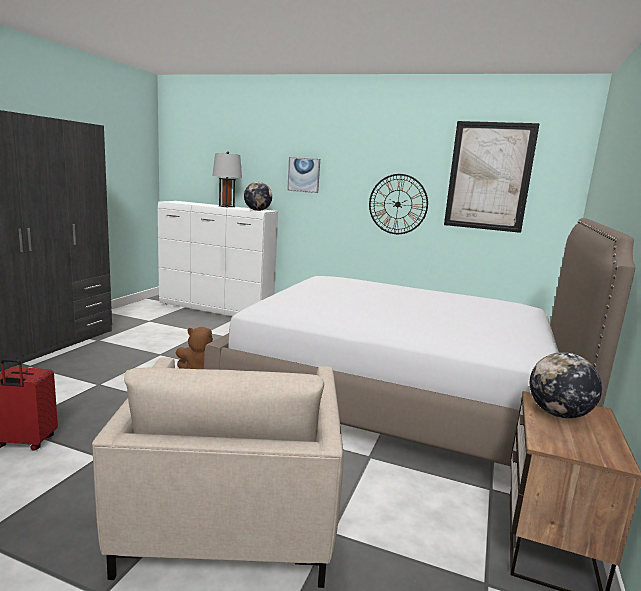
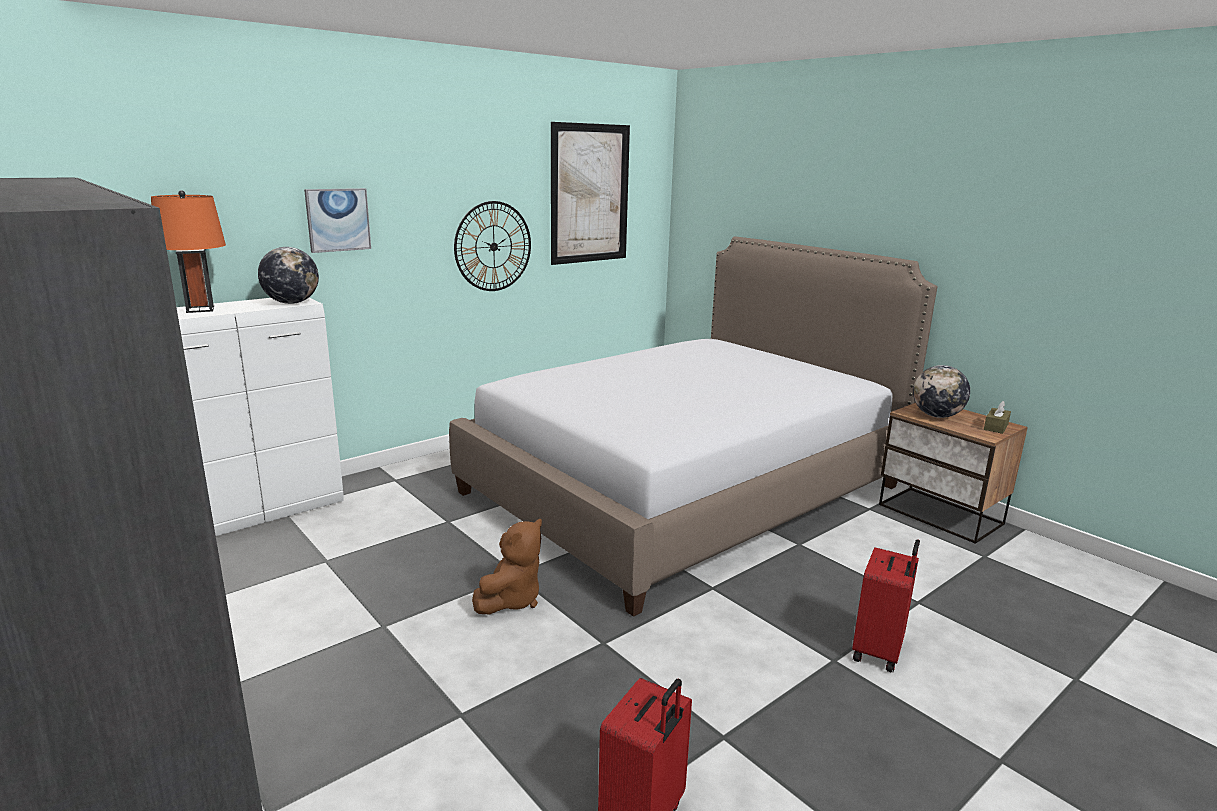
camera: 60 degrees left, 5 degrees up
(226, 206) = (200, 309): grey table lamp -> orange table lamp
(231, 513) = (879, 651): beige armchair -> red suitcase
(591, 451) = (996, 427): none -> brown tissue box

